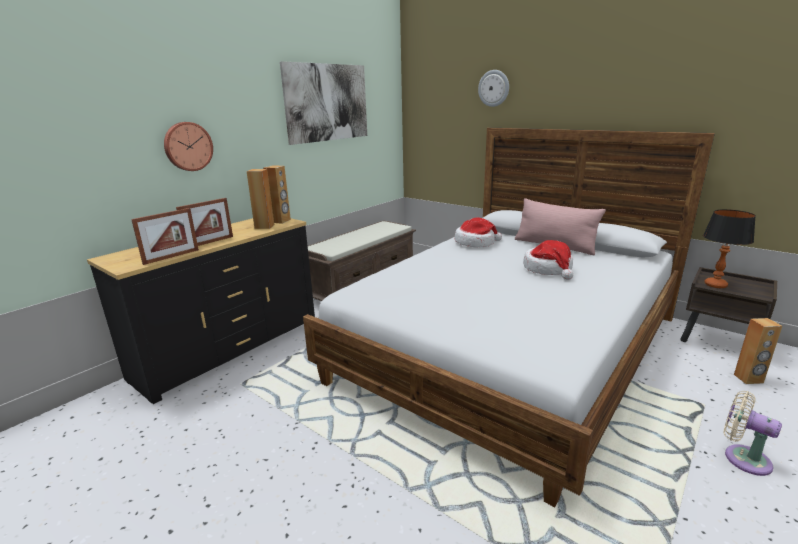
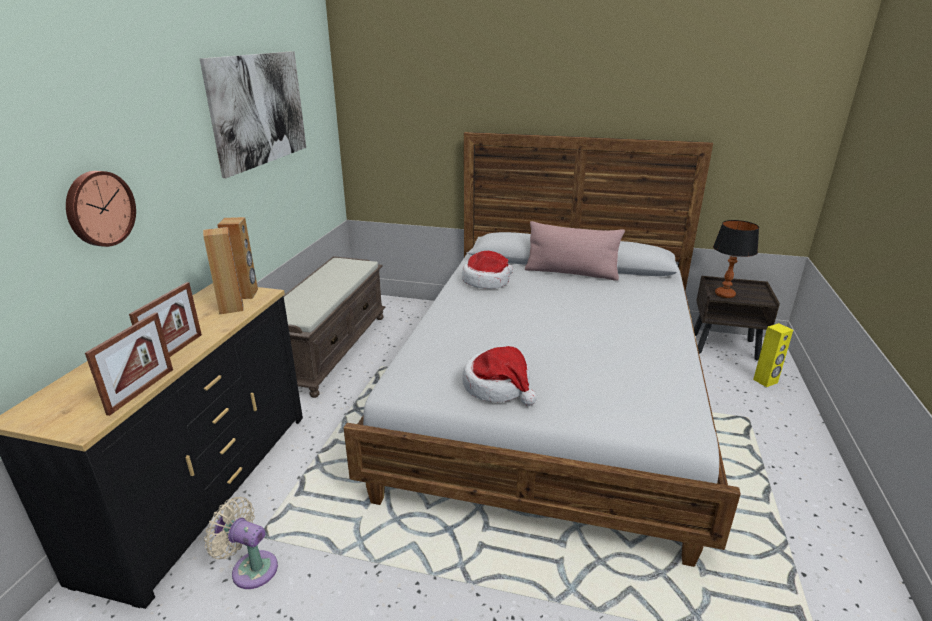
camera: 25 degrees left, 5 degrees up
(494, 88) = (467, 83): wall clock -> none
(548, 269) = (589, 307): hat -> hat (498, 386)
(742, 457) = (799, 463): beige fan -> beige fan (250, 568)
(748, 379) = (765, 381): brown speaker -> yellow speaker

